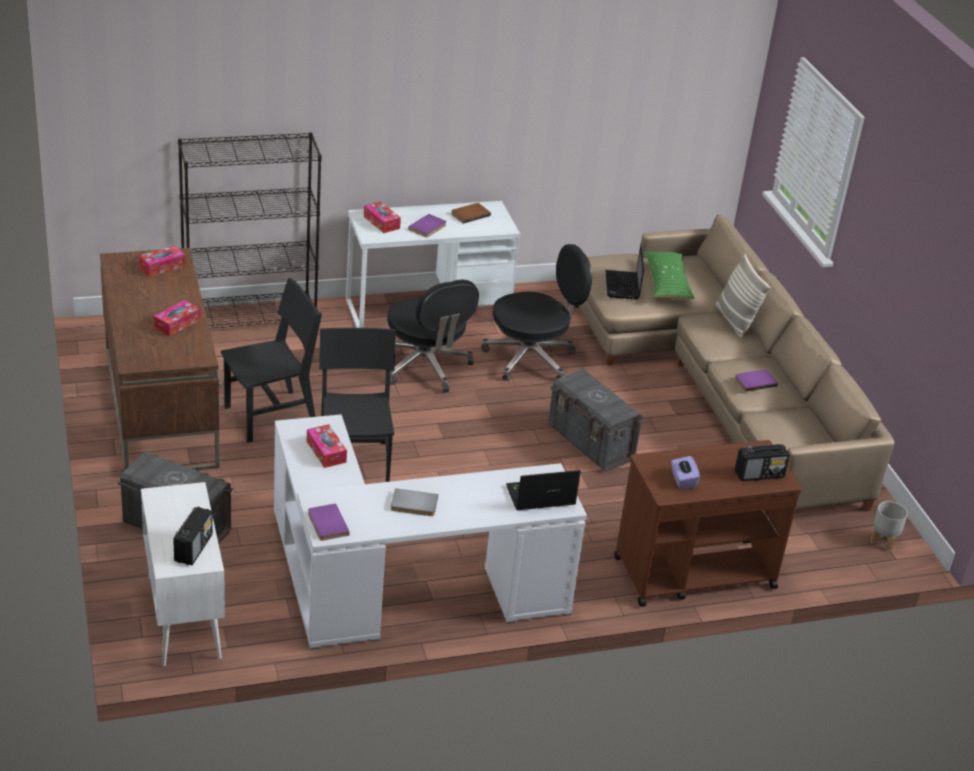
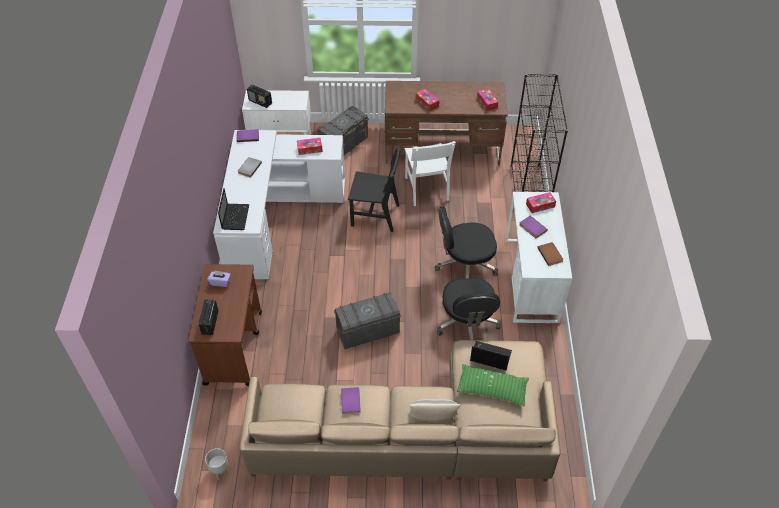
camera: 110 degrees right, 15 degrees up
(270, 416) = (426, 188): black chair -> white chair

